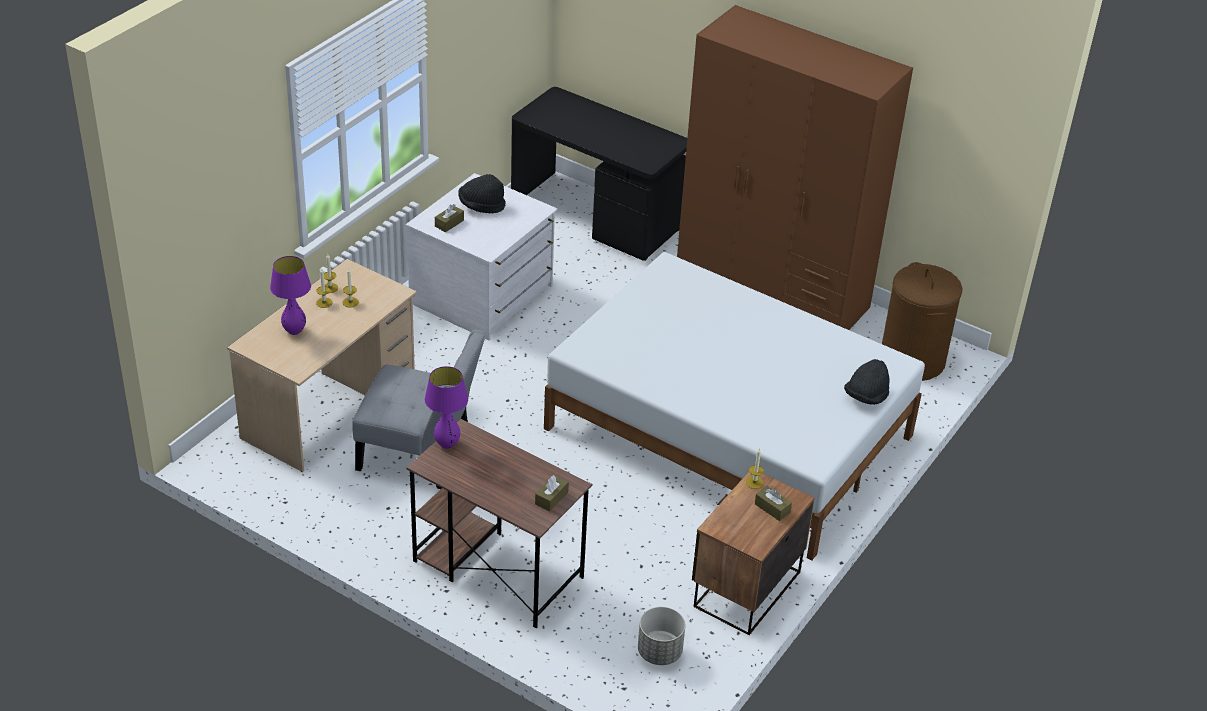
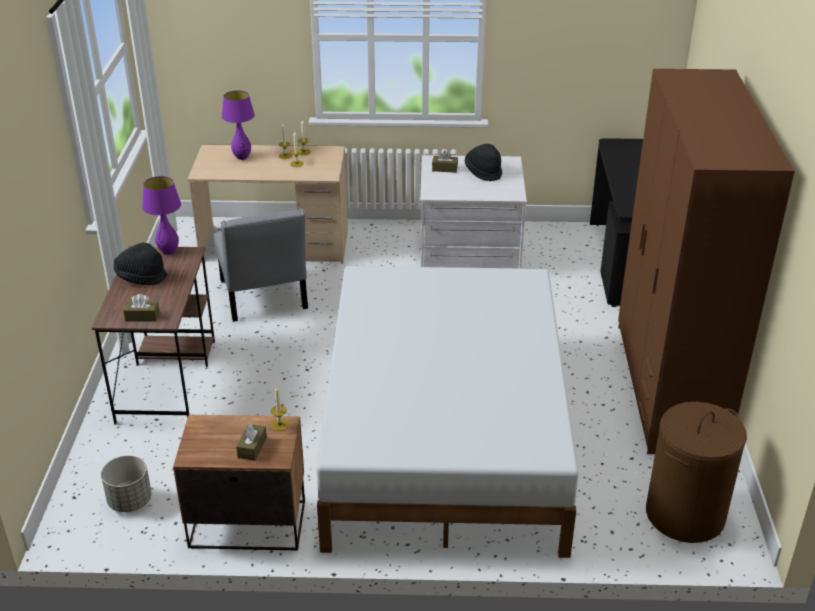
camera: 60 degrees right, 5 degrees down
(866, 397) = (475, 450): black hat -> black hat (141, 277)

